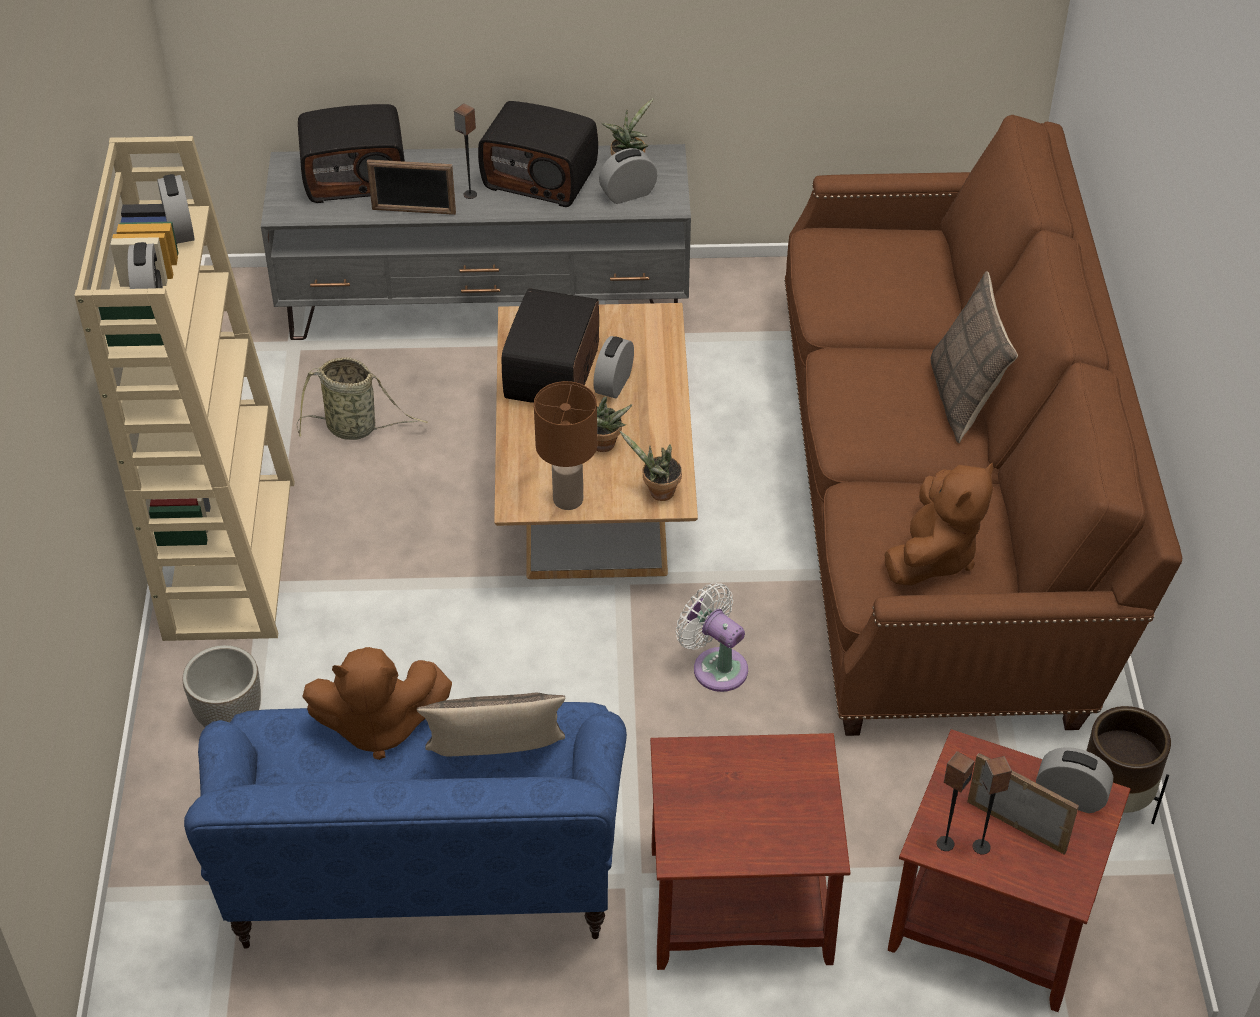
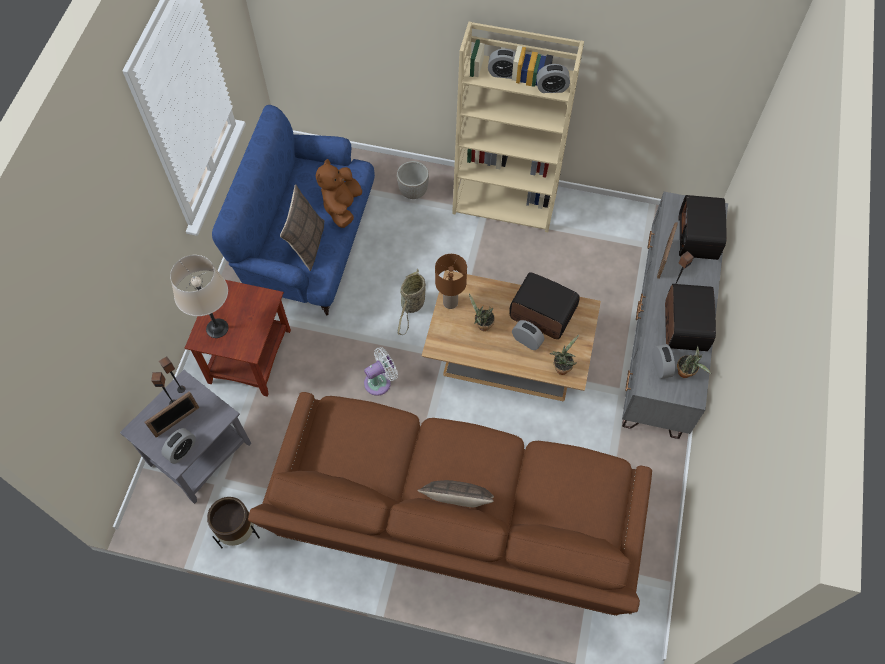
camera: 105 degrees right, 15 degrees up
(355, 428) = (578, 262): basket -> basket (412, 306)
(541, 177) = (684, 326): radio -> radio turned 150 degrees clockwise
(658, 493) = (443, 342): potted plant -> potted plant (562, 367)
(781, 827) = (217, 328): none -> beige table lamp
(933, 556) = (347, 445): brown plush toy -> none
(991, 926) = (199, 453): brown side table -> grey side table

